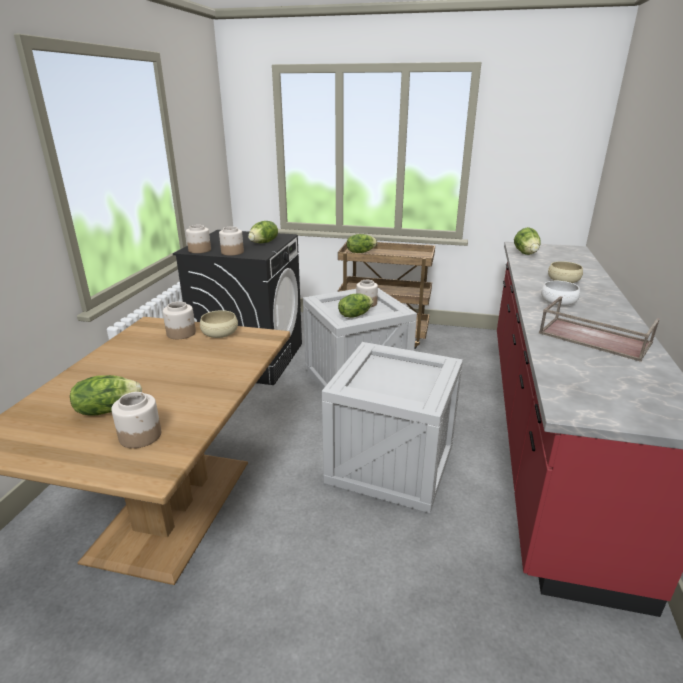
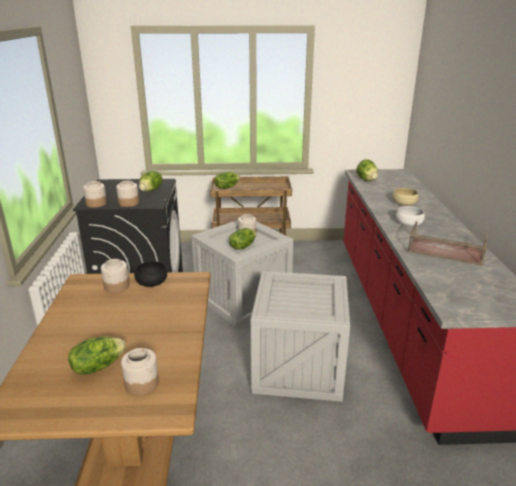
camera: 15 degrees left, 0 degrees up
(220, 333) = (151, 282): beige bowl -> black bowl

